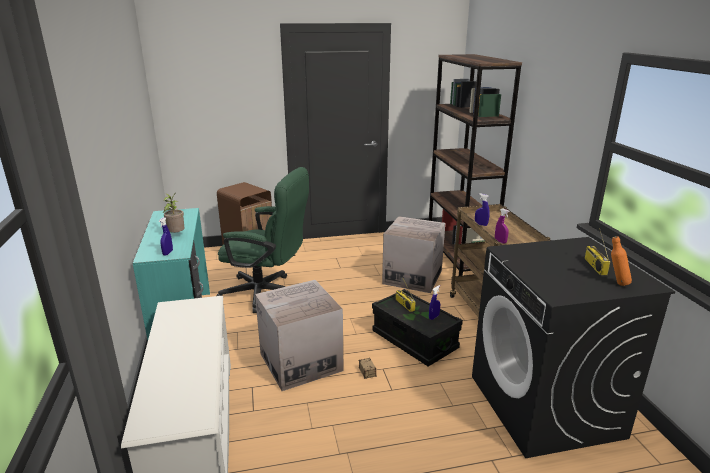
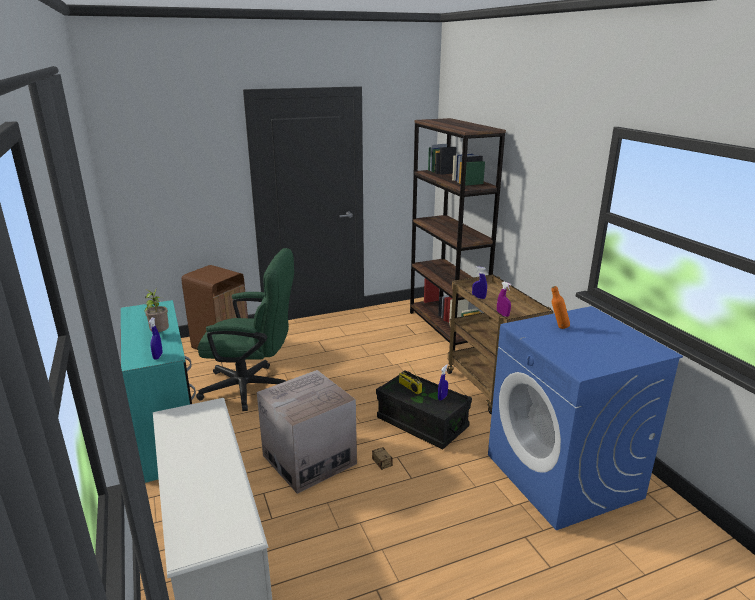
camera: 10 degrees left, 0 degrees up
(412, 277) = (404, 355): cardboard box -> none
(545, 406) = (563, 476): black washing machine -> blue washing machine
(594, 266) = (606, 336): radio -> none
(616, 283) = (630, 352): orange bottle -> orange bottle (557, 327)

